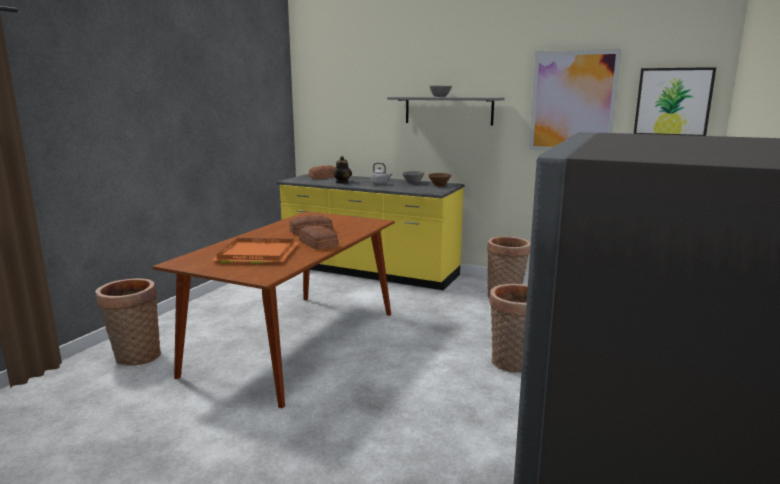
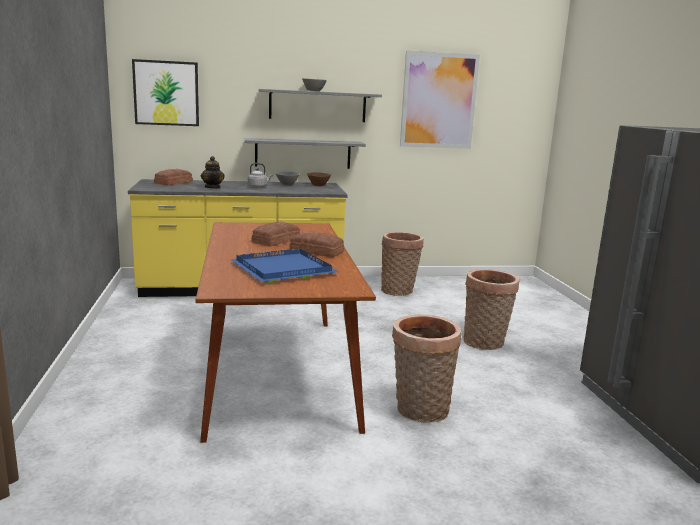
camera: 35 degrees left, 0 degrees up
(135, 356) = (105, 435): basket -> basket (420, 411)
(255, 254) = (282, 270): orange tray -> blue tray
(435, 155) = (303, 153): none -> grey shelf
(673, 102) = (517, 103): picture -> picture (166, 93)

